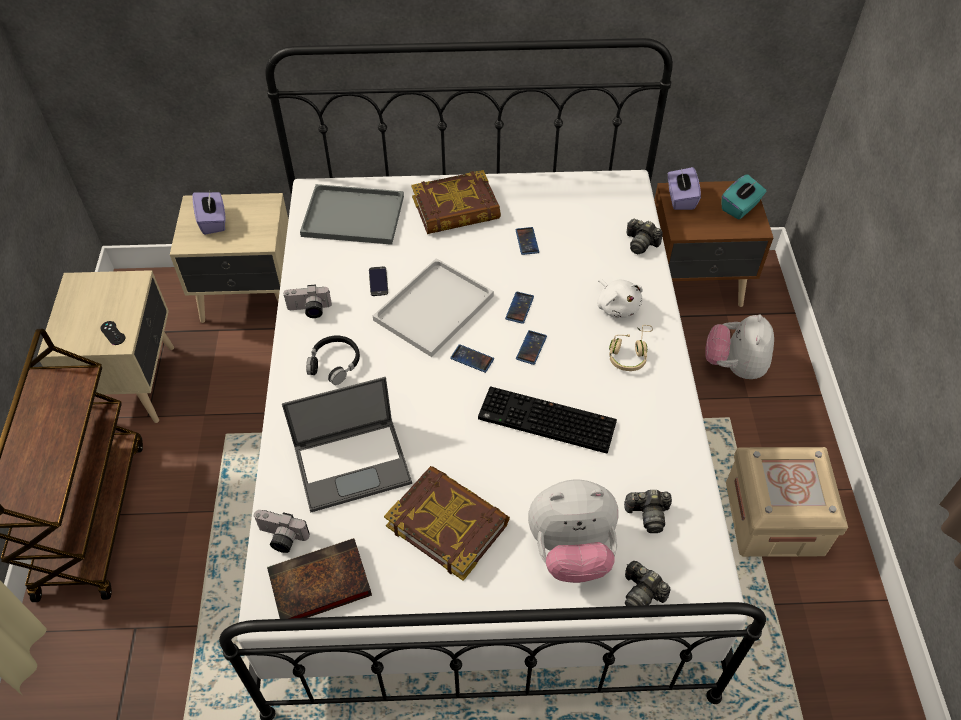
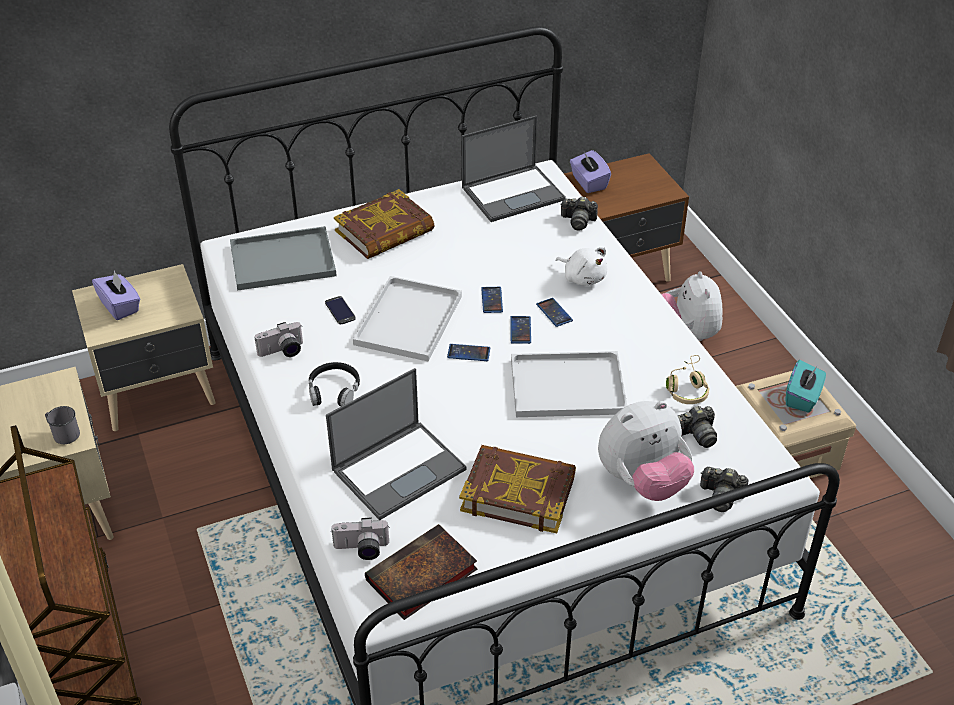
camera: 20 degrees left, 10 degrees down
(113, 333) = (63, 433): black game controller -> grey mug
(527, 241) = (469, 243): phone -> phone (554, 313)
(545, 422) = (565, 387): keyboard -> white tray
(593, 197) = (514, 193): none -> laptop
(629, 353) = (614, 312): beige headphones -> beige headphones (687, 388)
(740, 207) = (647, 178): turquoise tissue box -> turquoise tissue box (802, 397)

